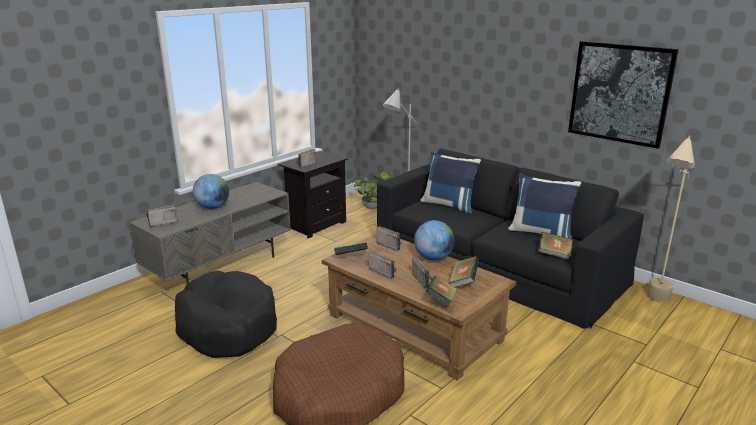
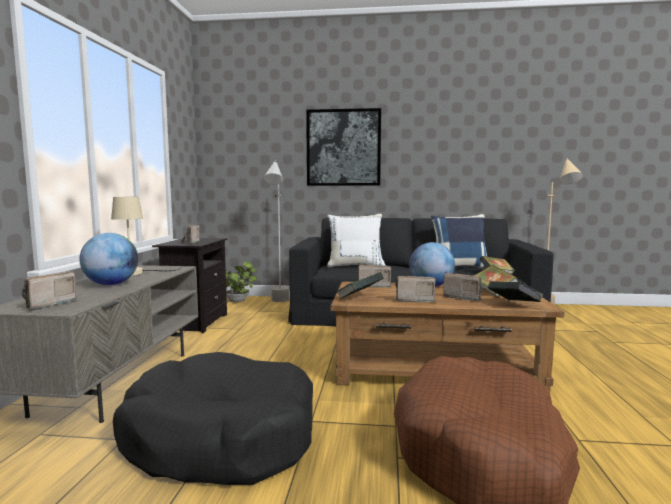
camera: 35 degrees left, 15 degrees down
(243, 195) = (139, 273): none -> beige table lamp
(449, 205) = (355, 265): blue pillow -> white pillow
(620, 93) = (483, 145): picture -> picture (343, 148)

